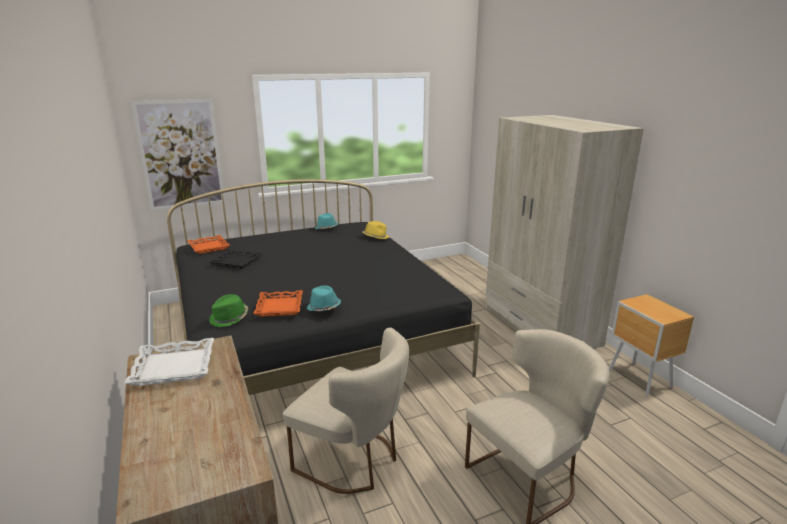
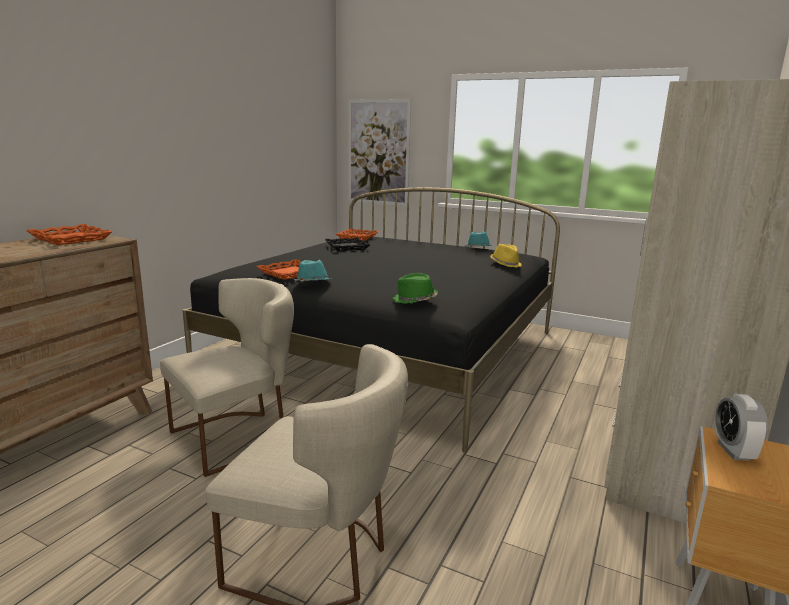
camera: 50 degrees right, 5 degrees down
(174, 367) = (71, 239): white tray -> orange tray
(229, 318) = (249, 268): green hat -> green hat (415, 300)
(354, 461) = (237, 436): beige chair -> beige chair turned 120 degrees counterclockwise
(642, 306) = (733, 451): none -> alarm clock

